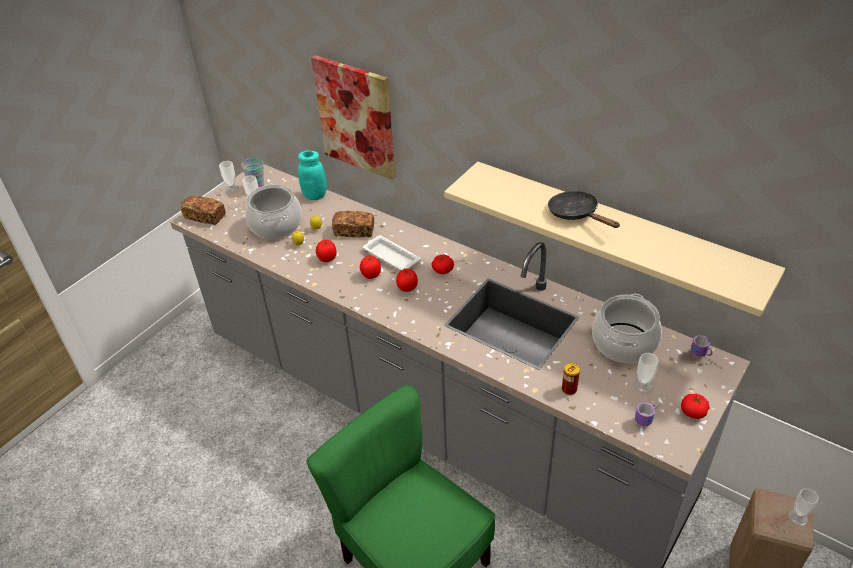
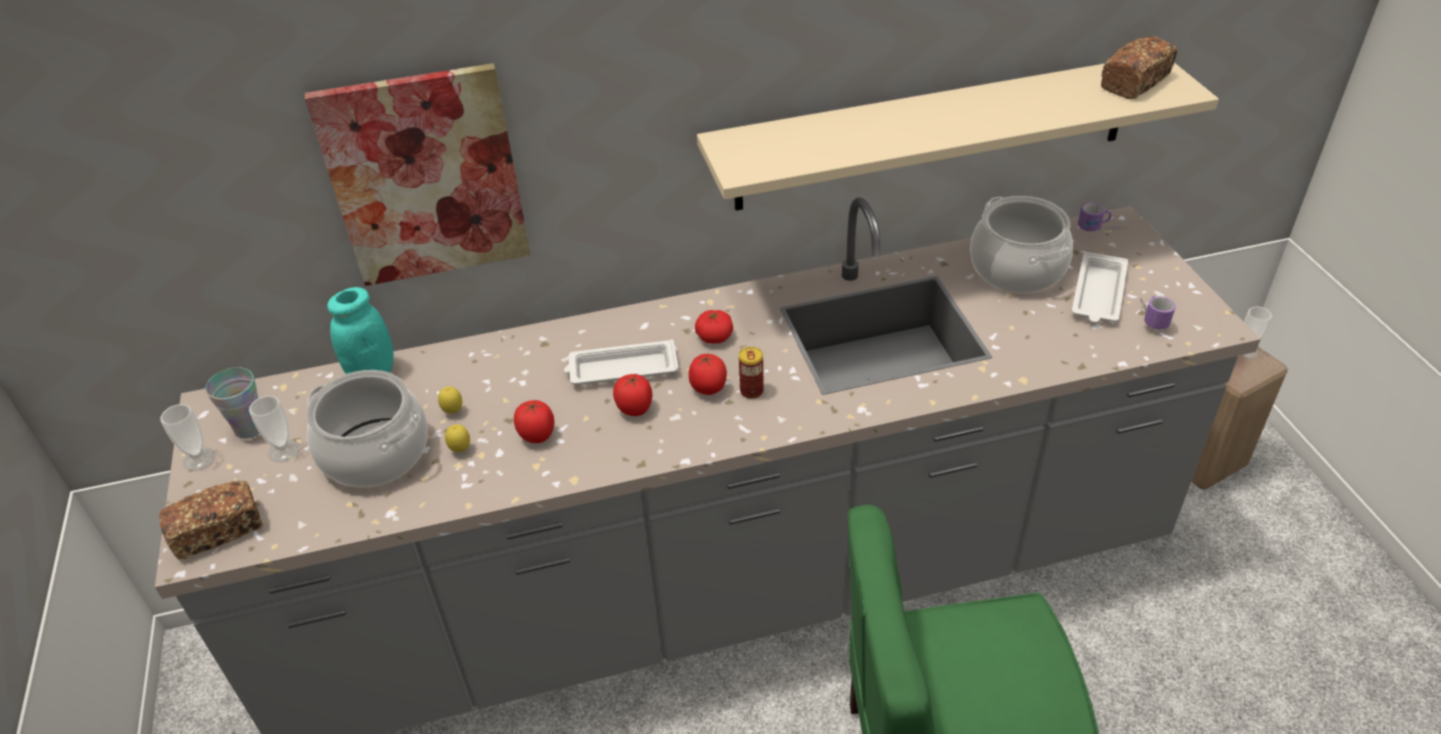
camera: 50 degrees left, 0 degrees up
(354, 231) = (516, 375): bread -> bread (1134, 82)
(569, 389) = (1050, 352): can -> can (751, 391)
(576, 214) = (913, 120): black frying pan -> none
(643, 386) = (1098, 294): cup -> white tray
(693, 412) = (1170, 284): tomato -> none

